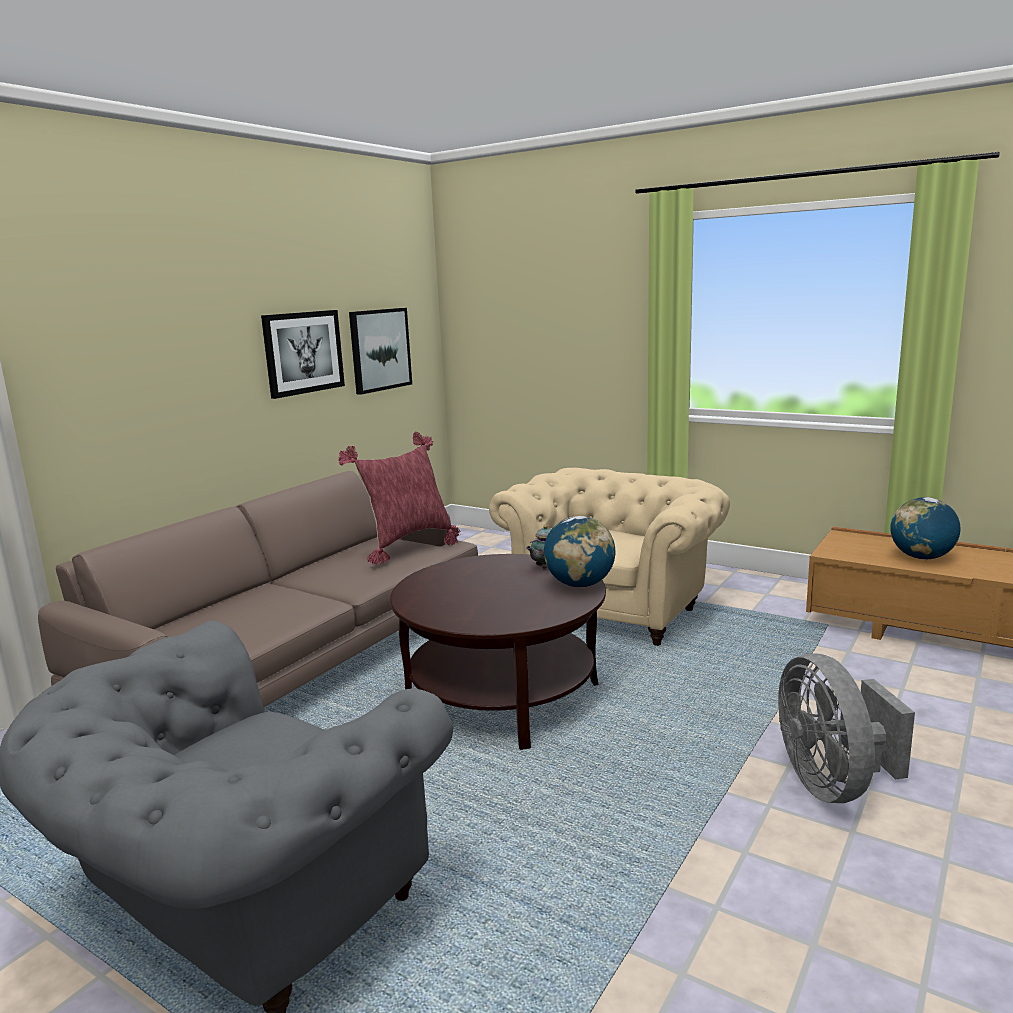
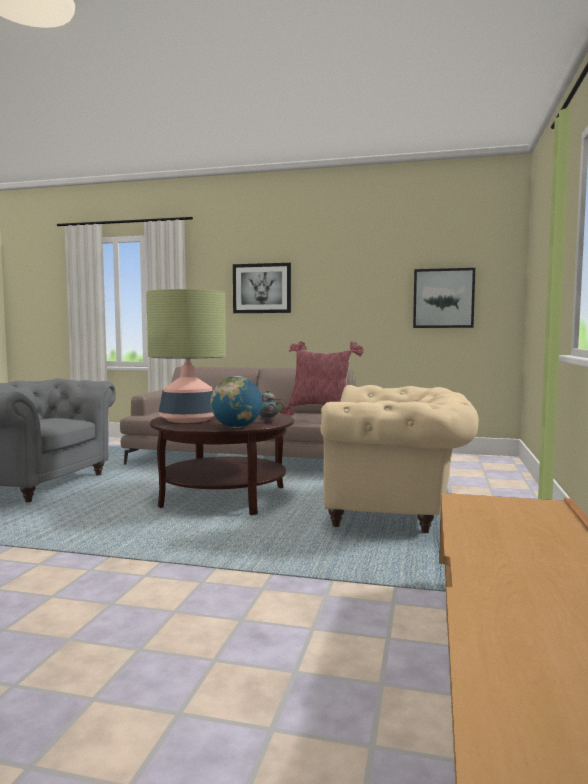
camera: 70 degrees right, 10 degrees down
(303, 352) = (367, 294): picture -> picture (262, 288)
(487, 608) = (188, 419): none -> table lamp
(832, 784) = (117, 590): grey fan -> none
(921, 557) = (505, 535): globe -> none

